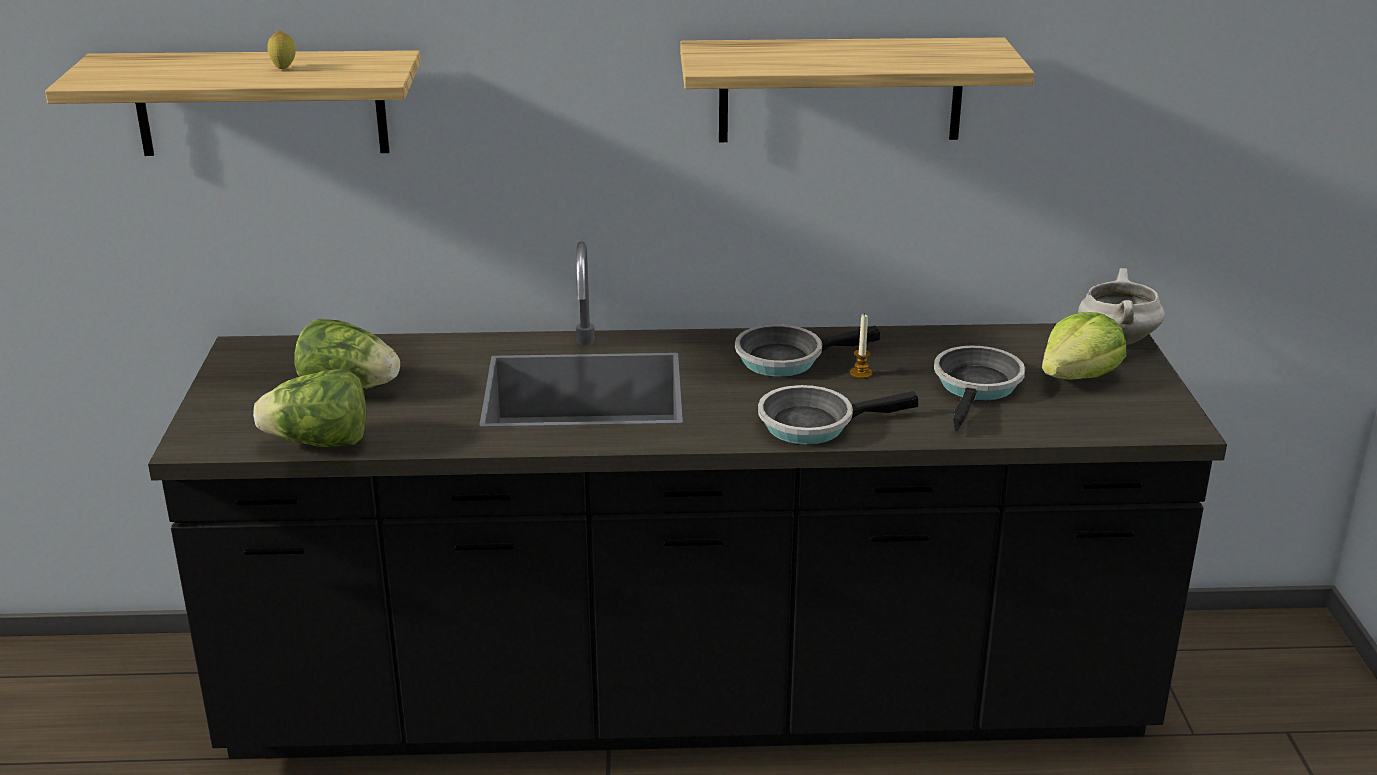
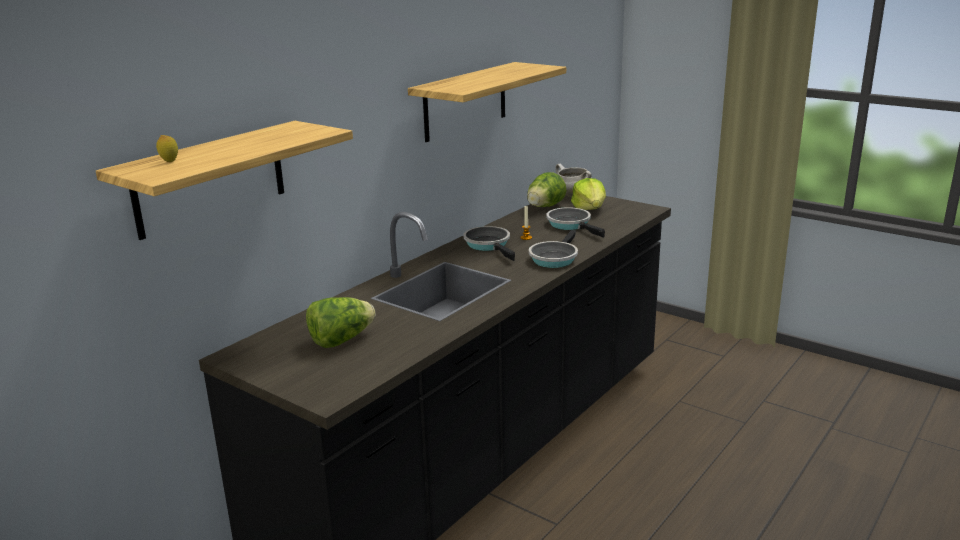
camera: 50 degrees left, 5 degrees down
(284, 68) = (258, 141): lemon -> lemon (169, 161)
(319, 443) = (389, 363): lettuce -> lettuce (544, 207)
(786, 359) = (489, 245): frying pan -> frying pan turned 135 degrees clockwise

